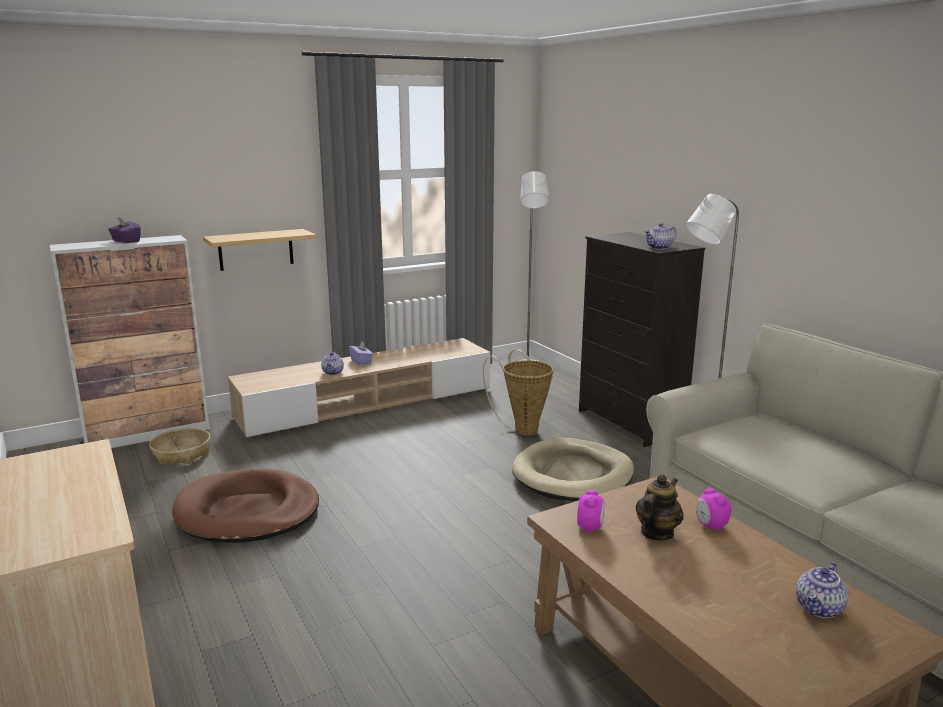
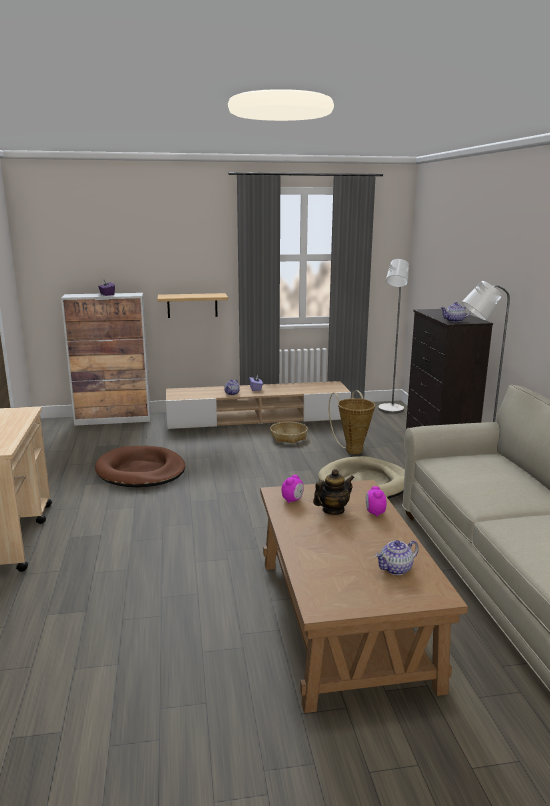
camera: 20 degrees right, 0 degrees up
(182, 454) = (125, 433): basket -> basket (288, 437)

